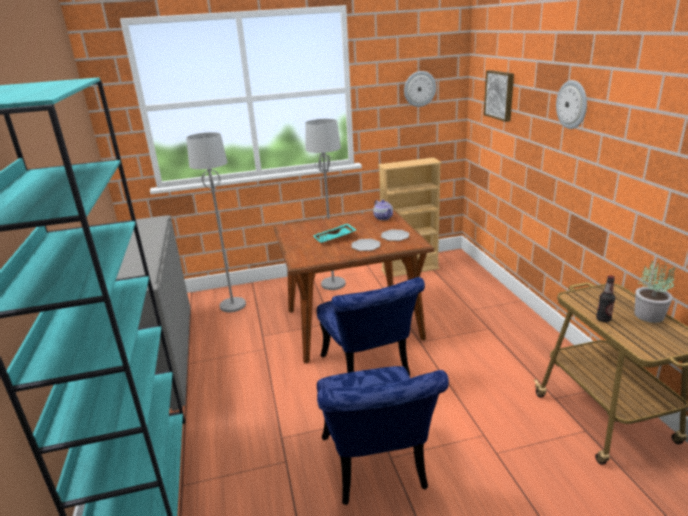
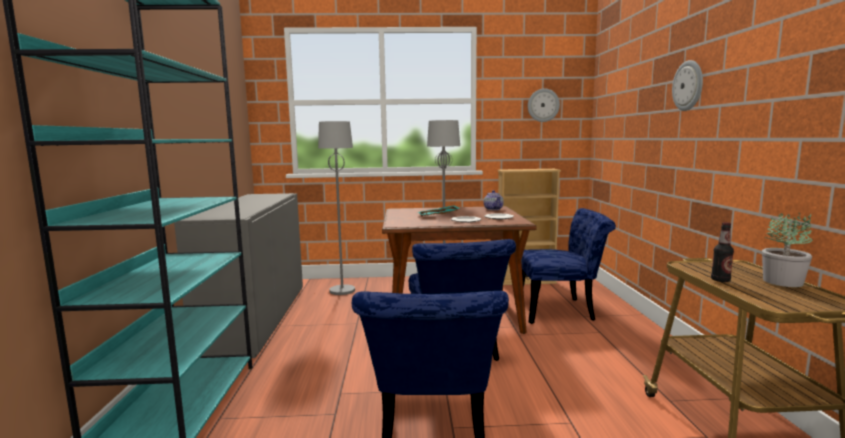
camera: 10 degrees right, 15 degrees down
(451, 305) = (561, 310): none -> blue chair
(500, 95) = (620, 103): picture -> none

